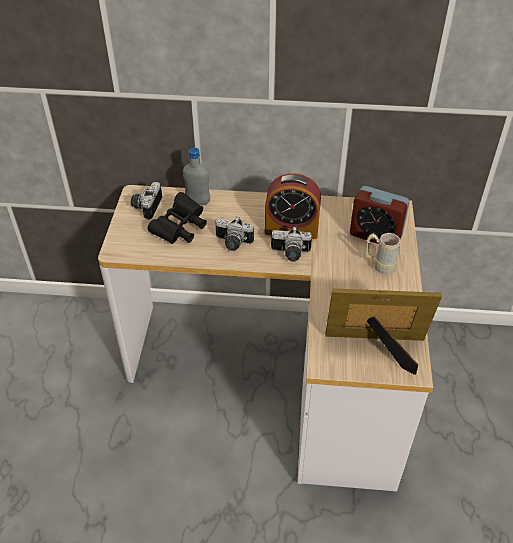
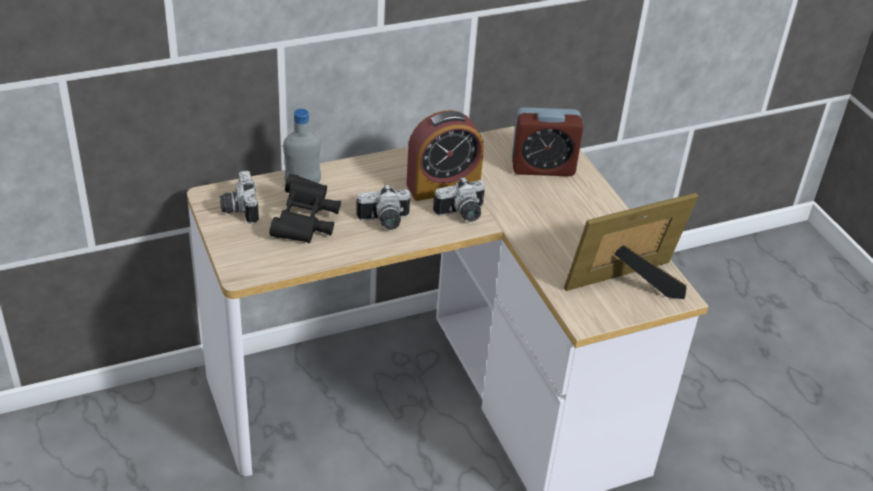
camera: 30 degrees left, 5 degrees down
(379, 265) = (570, 198): beige mug -> none

